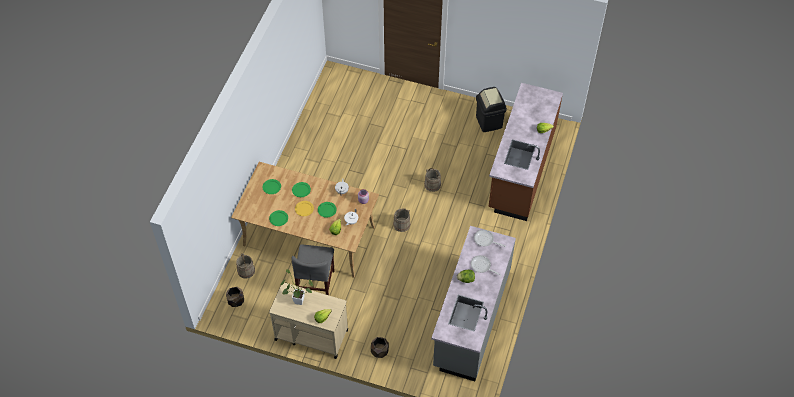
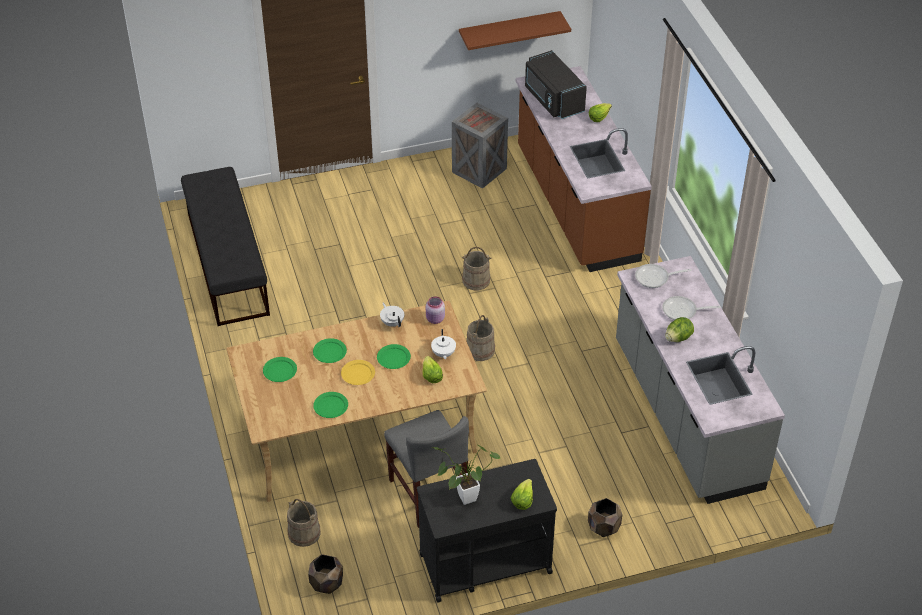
camera: 35 degrees left, 10 degrees down
(311, 334) = (484, 563): beige cart -> black cart
(322, 109) = (227, 263): none -> black bench
(489, 122) = (480, 170): black trash can -> crate
(528, 54) = (509, 30): none -> brown shelf
(528, 106) = (552, 100): none -> black microwave

